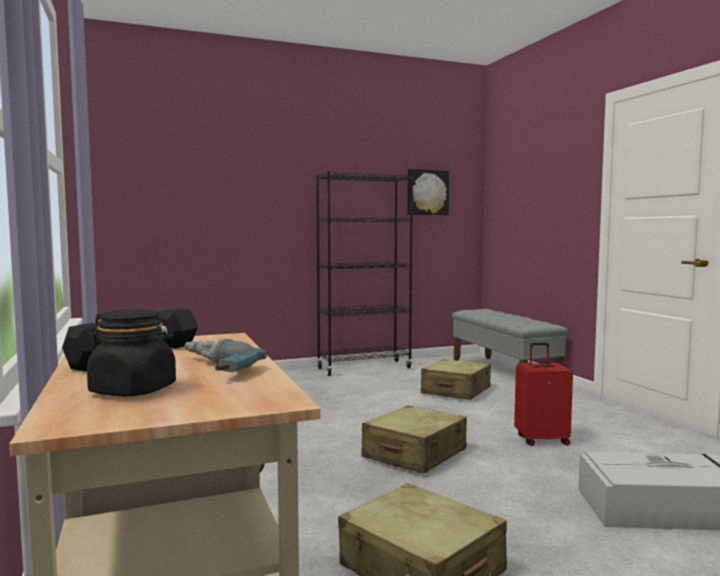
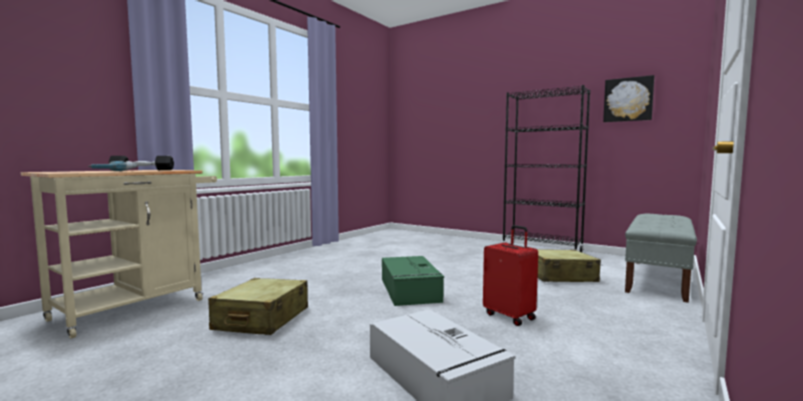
camera: 55 degrees right, 0 degrees up
(134, 390) = (80, 171): black jar -> none
(414, 454) = (410, 290): beige suitcase -> green storage box

